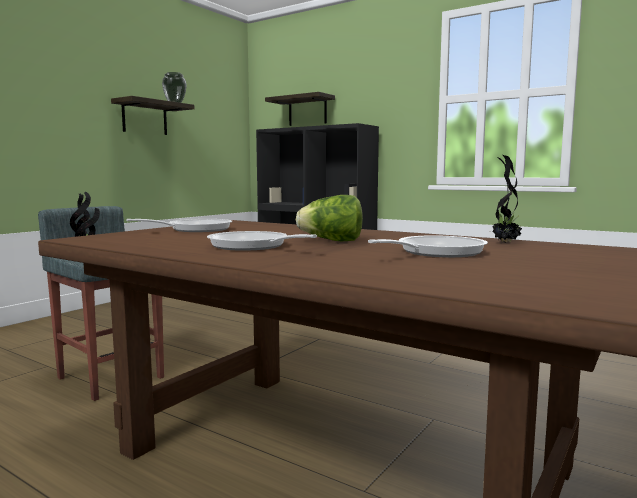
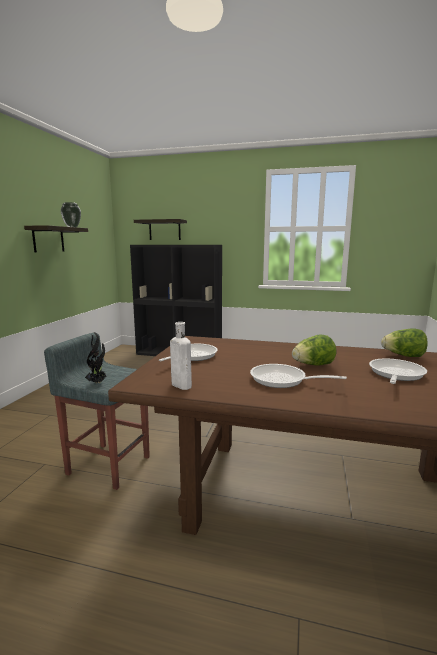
camera: 20 degrees left, 5 degrees up
(120, 242) = (180, 385): none -> white bottle
(504, 243) = (403, 356): potted plant -> lettuce

